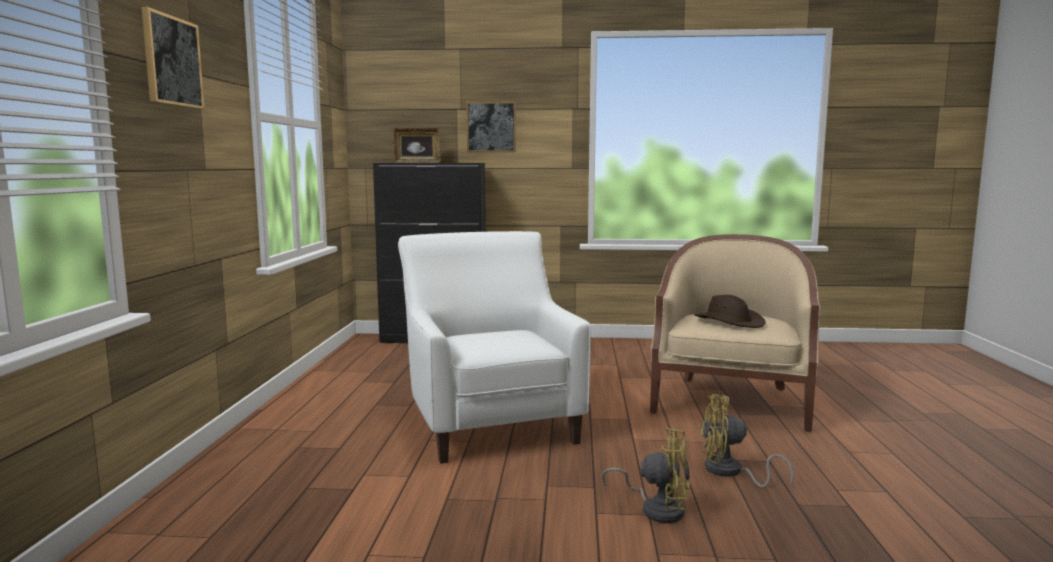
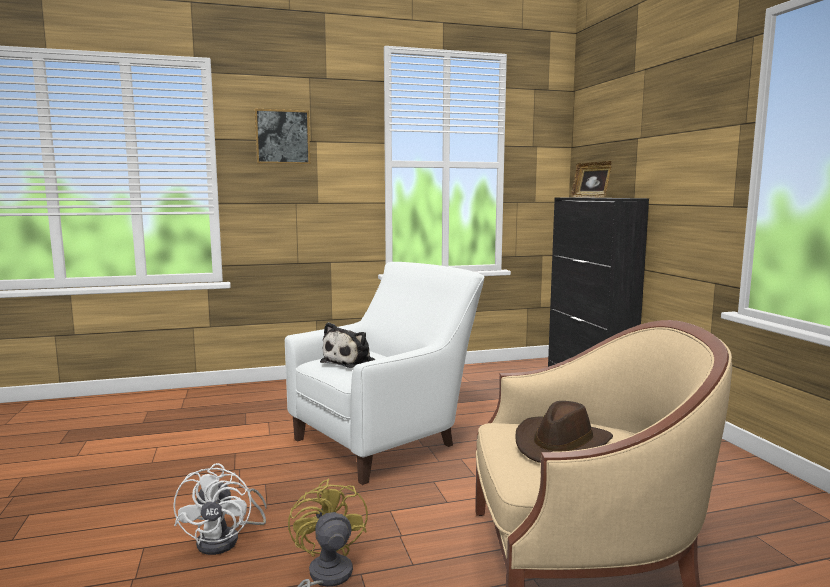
camera: 70 degrees right, 0 degrees up
(491, 127) = (660, 156): picture -> none
(502, 340) = (350, 361): none -> plush toy
(657, 508) = (226, 539): yellow fan -> white fan

